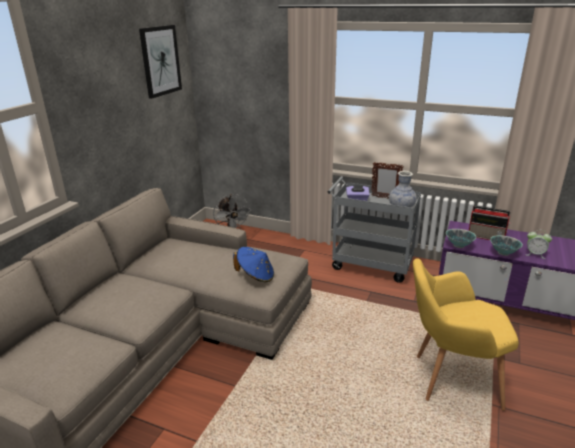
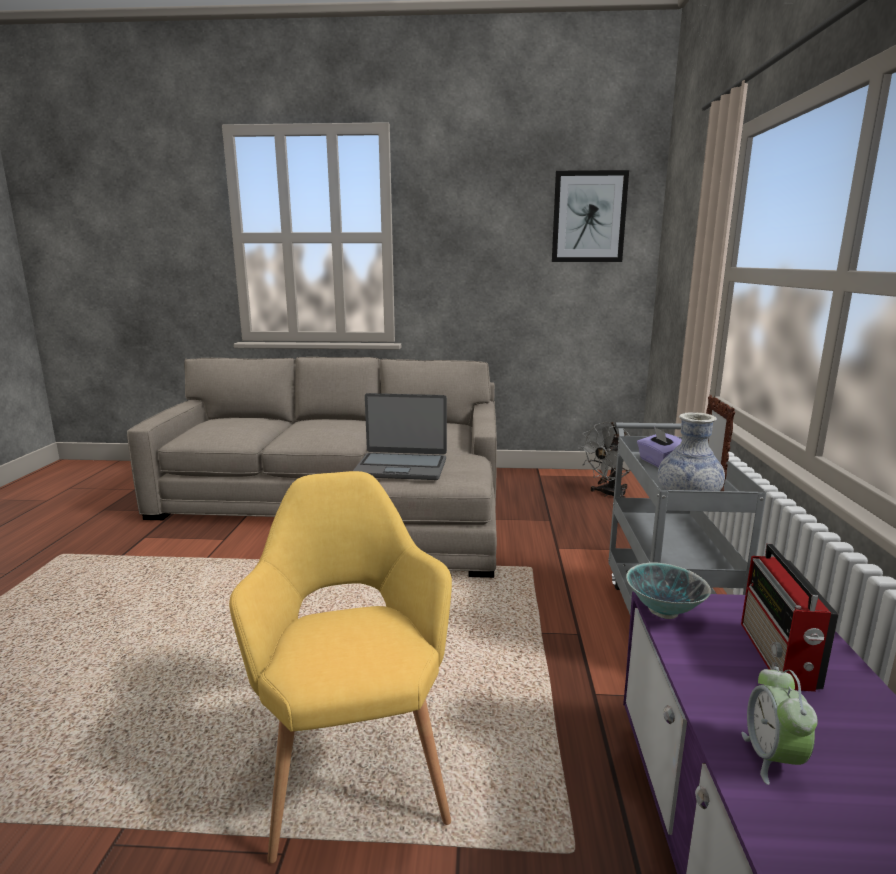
camera: 70 degrees right, 10 degrees down
(255, 276) = (401, 467): blue hat -> laptop
(503, 253) = (701, 685): bowl -> none

